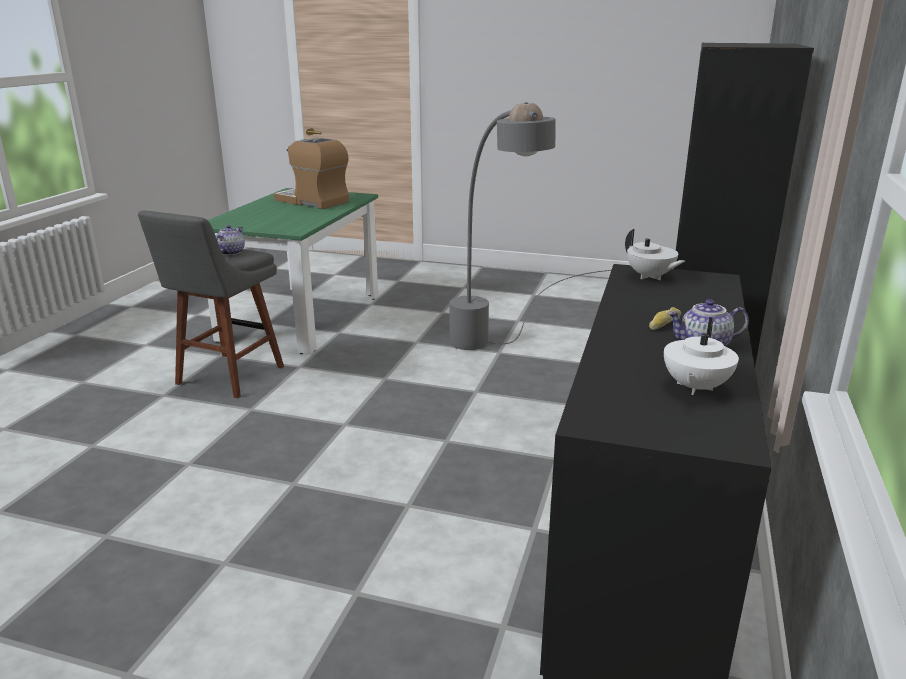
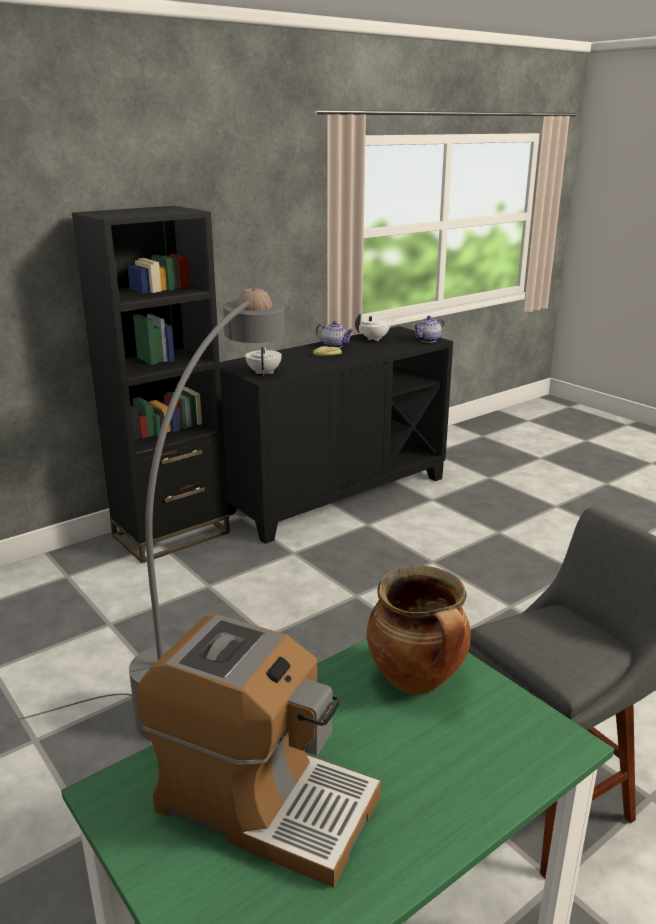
camera: 145 degrees left, 0 degrees up
(230, 252) = (541, 638): teapot -> teapot (428, 340)
(282, 223) = (418, 680): none -> cooking pot
(313, 201) = (263, 802): coffee machine -> coffee machine turned 45 degrees counterclockwise

